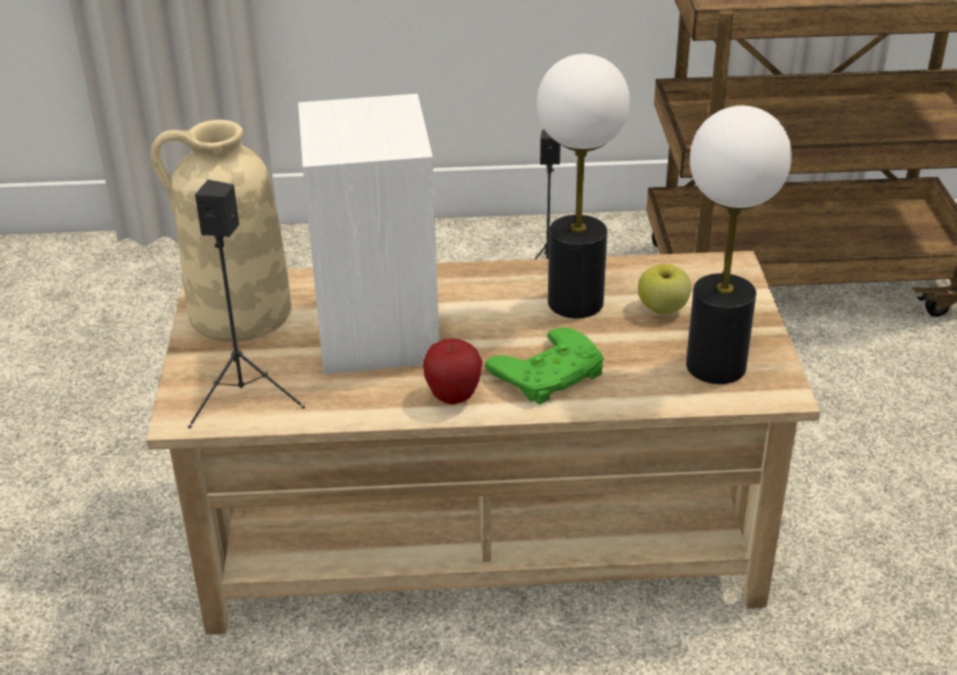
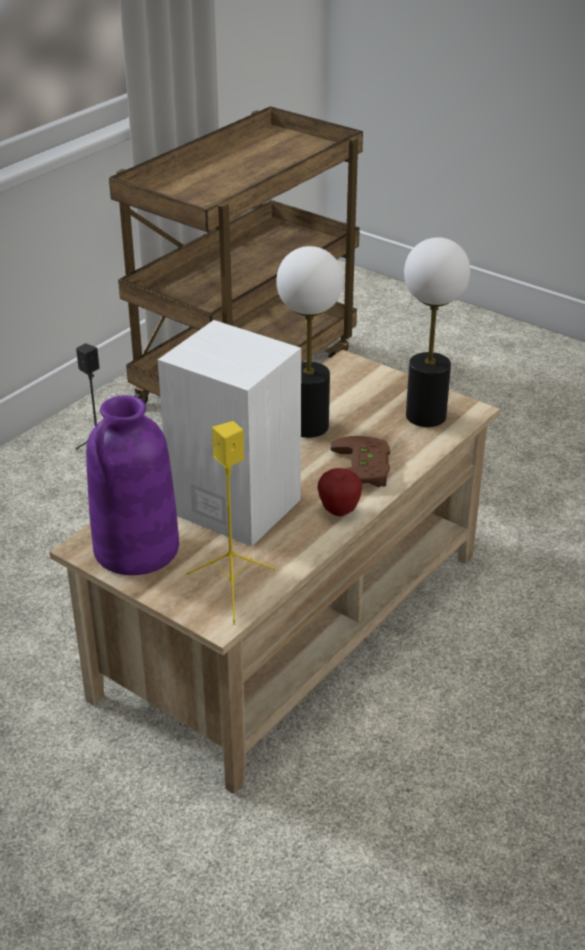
camera: 50 degrees left, 0 degrees up
(239, 314) = (136, 550): beige vase -> purple vase
(242, 398) = (232, 589): black speaker -> yellow speaker
(551, 376) = (364, 469): green game controller -> brown game controller
(662, 309) = (354, 403): apple -> none

